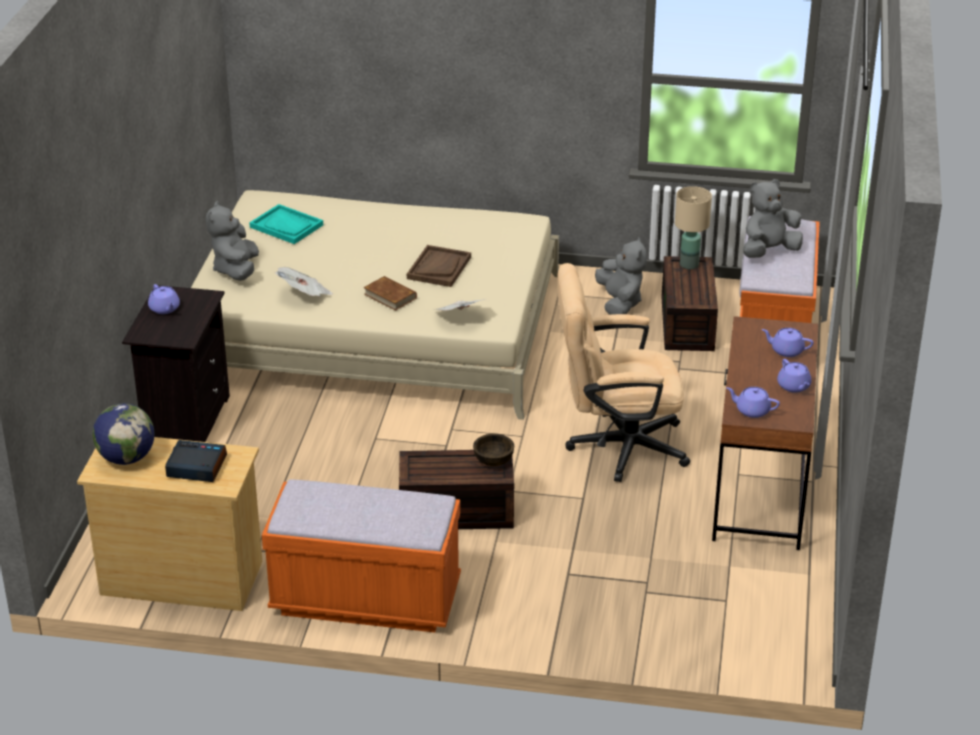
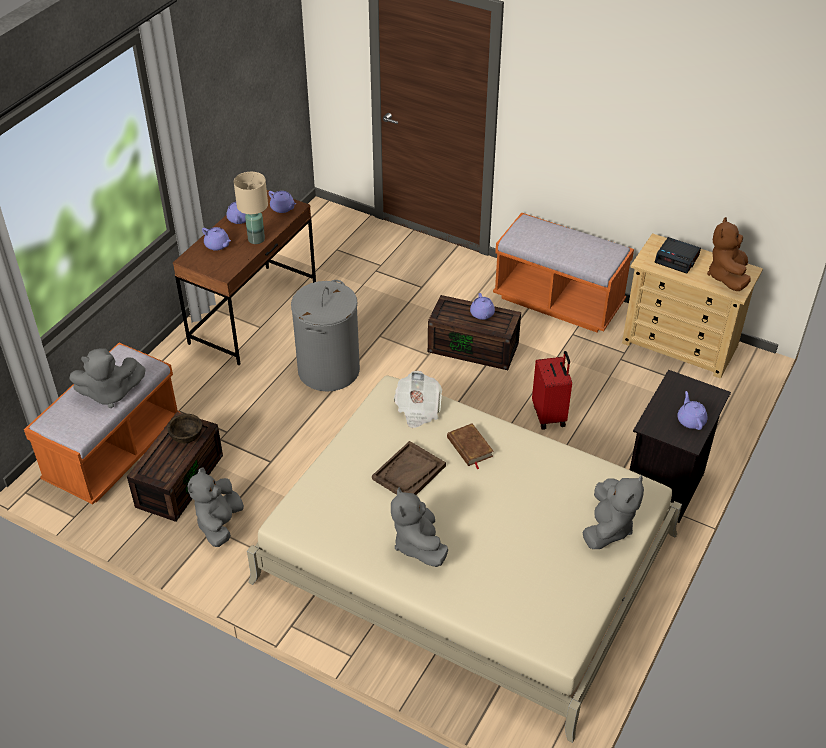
camera: 160 degrees left, 10 degrees up
(126, 458) = (727, 277): globe -> brown plush toy
(286, 226) = (541, 578): turquoise tray -> none
(305, 295) = (548, 472): newspaper -> none
(331, 459) = (550, 415): none -> red suitcase
(403, 230) = (418, 544): none -> grey plush toy
(447, 471) = (482, 314): none -> purple teapot
(494, 461) = (445, 314): brown bowl -> brown bowl (186, 436)
(616, 447) = (329, 370): beige office chair -> grey laundry basket
(688, 264) = (156, 471): beige table lamp -> beige table lamp (256, 239)

